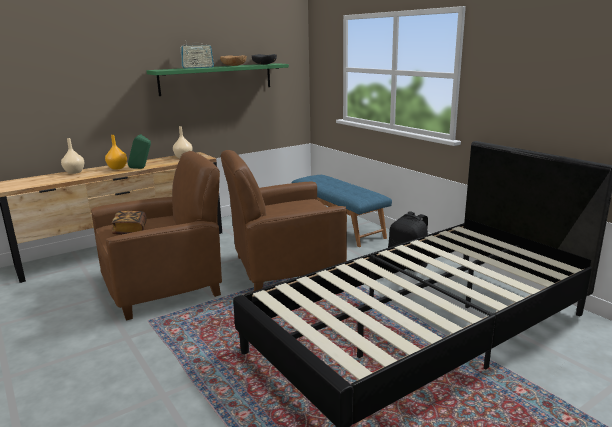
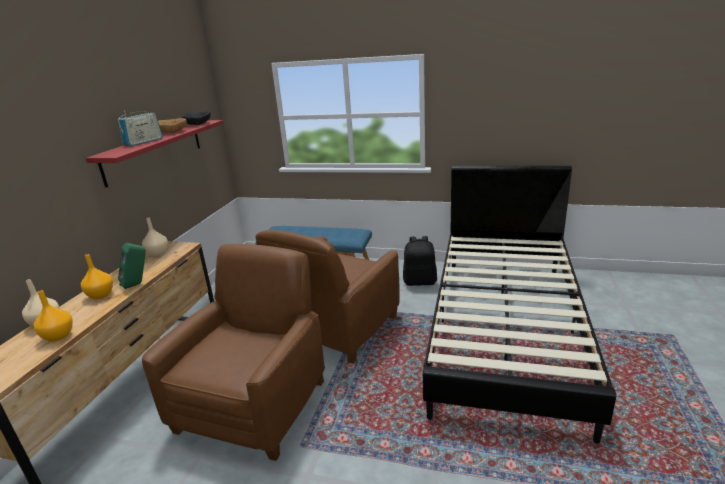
camera: 40 degrees left, 5 degrees up
(67, 178) = (59, 336): none -> orange vase
(130, 231) = (223, 361): book -> none
(216, 79) = (155, 150): green shelf -> red shelf

